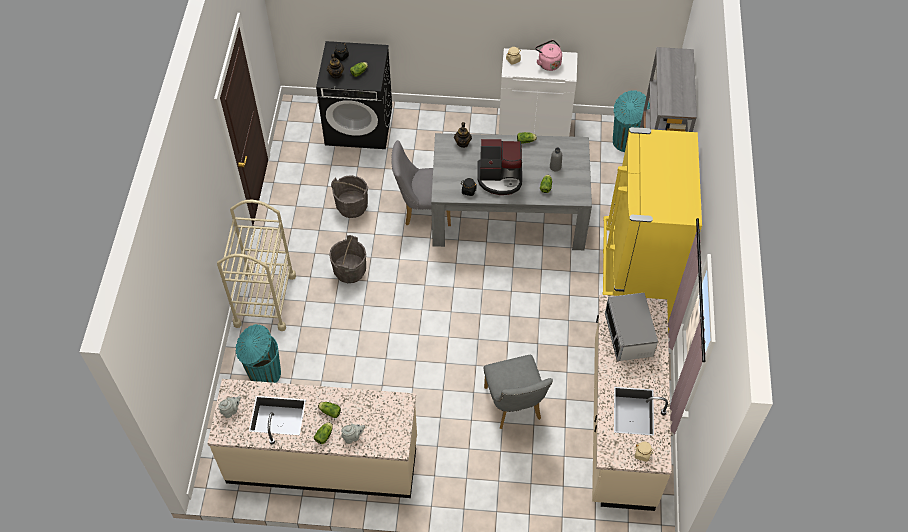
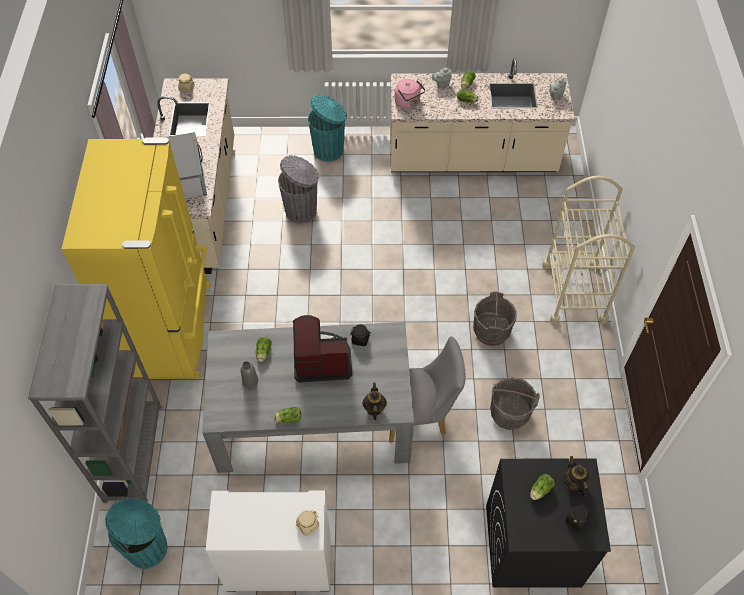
camera: 175 degrees right, 0 degrees up
(263, 373) = (549, 222): turquoise trash can -> turquoise trash can (329, 150)
(514, 407) = (302, 211): grey chair -> grey trash can
(548, 63) = (253, 523): pink kettle -> pink kettle (408, 103)

